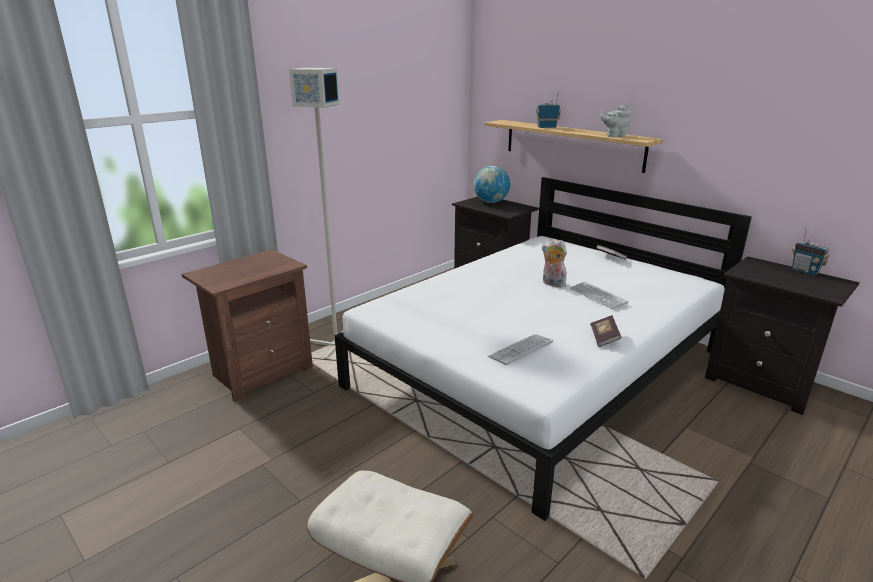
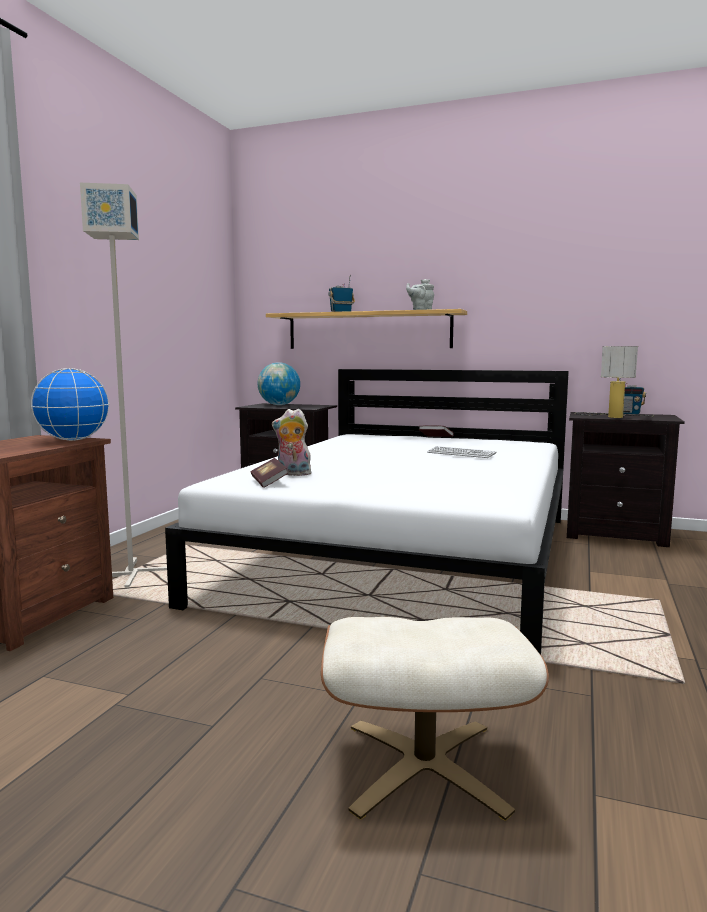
camera: 25 degrees left, 15 degrees down
(283, 265) = (74, 440): none -> globe
(520, 350) = (436, 486): keyboard -> none
(552, 284) = (404, 453): plush toy -> plush toy (292, 474)
(604, 338) = (506, 472): book -> book (269, 482)
(776, 277) = (612, 416): none -> table lamp

